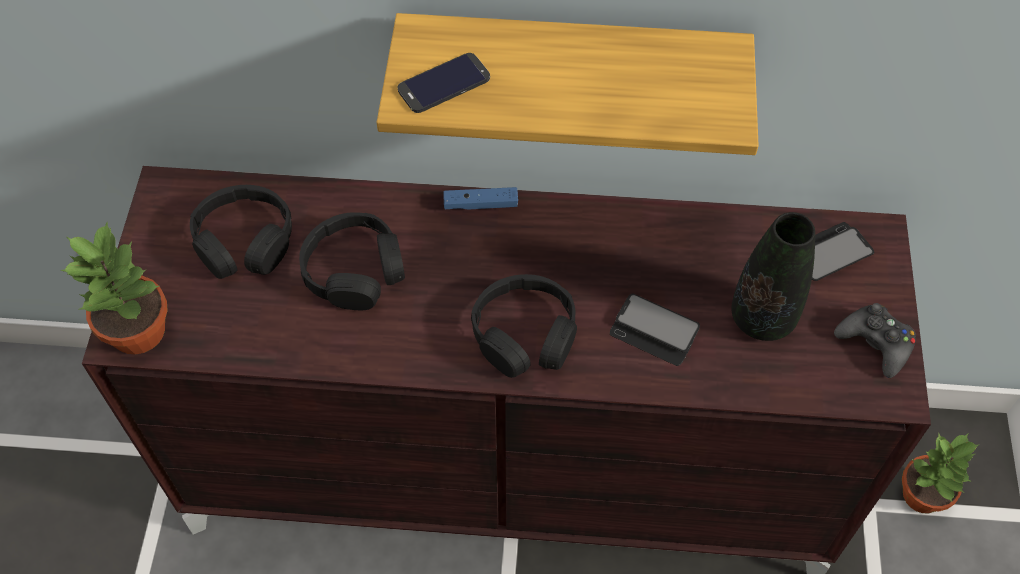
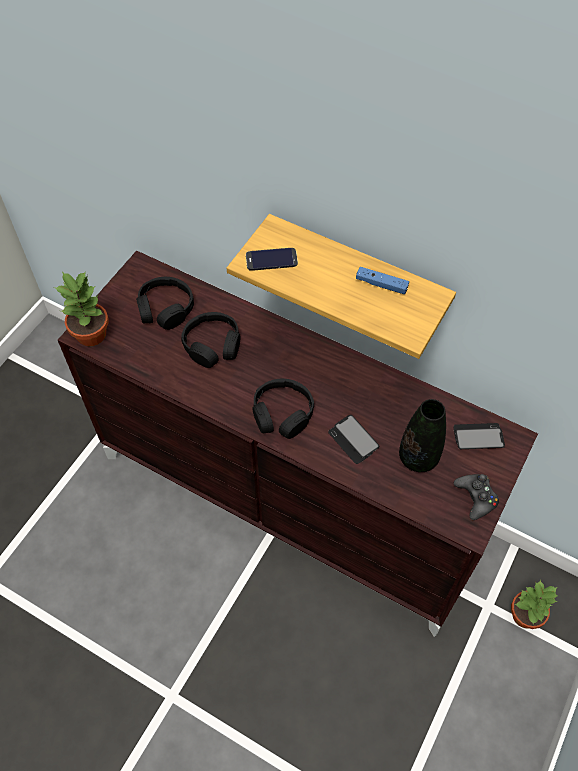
camera: 25 degrees right, 0 degrees up
(481, 204) = (297, 335): blue game controller -> blue game controller (381, 284)

